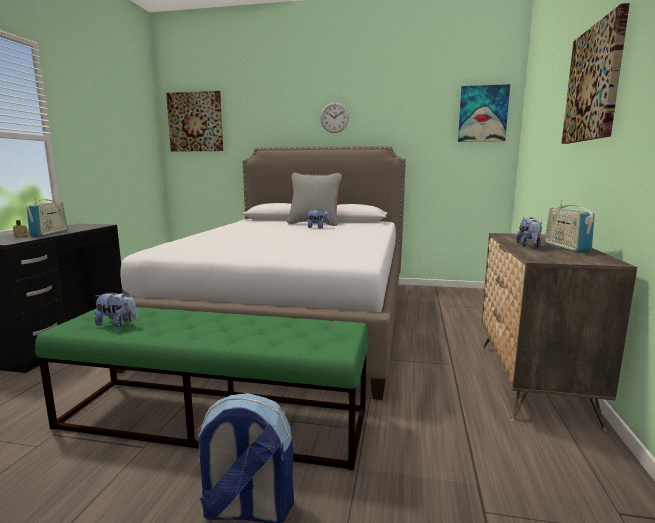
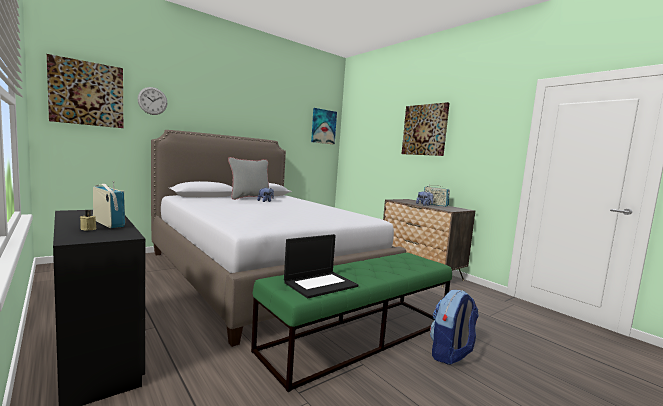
camera: 50 degrees left, 5 degrees down
(117, 324) = (321, 284): plush toy -> laptop
(334, 117) = (234, 113): wall clock -> wall clock (152, 101)

